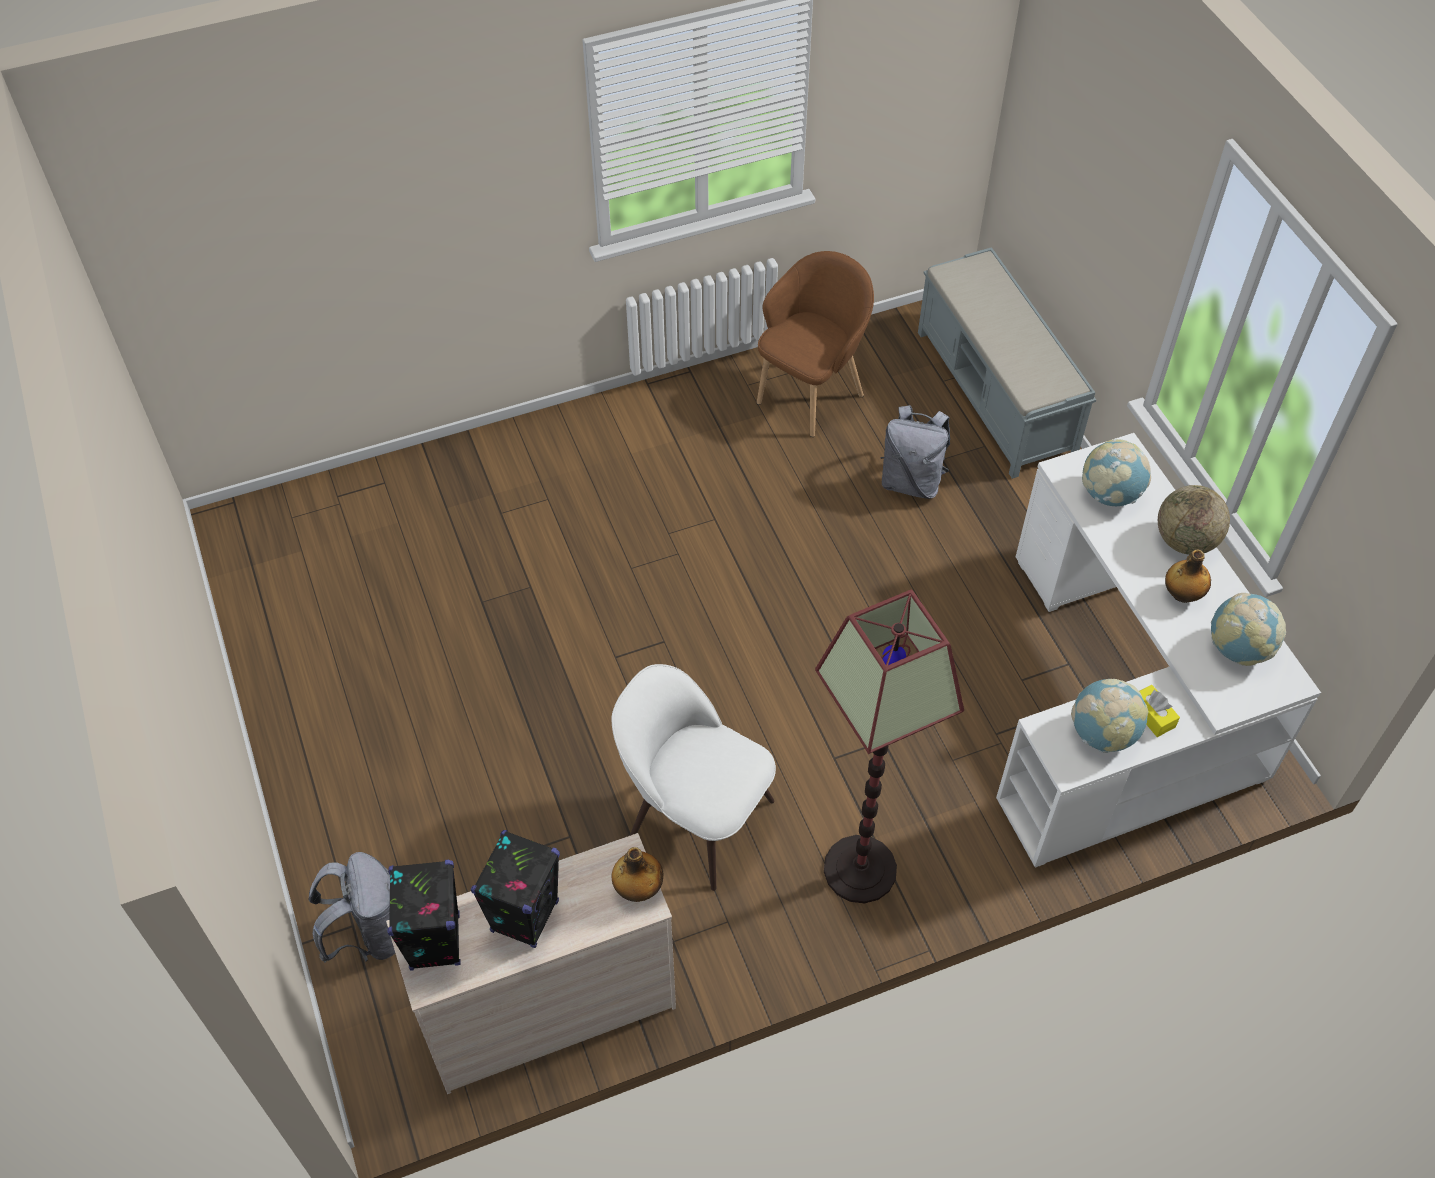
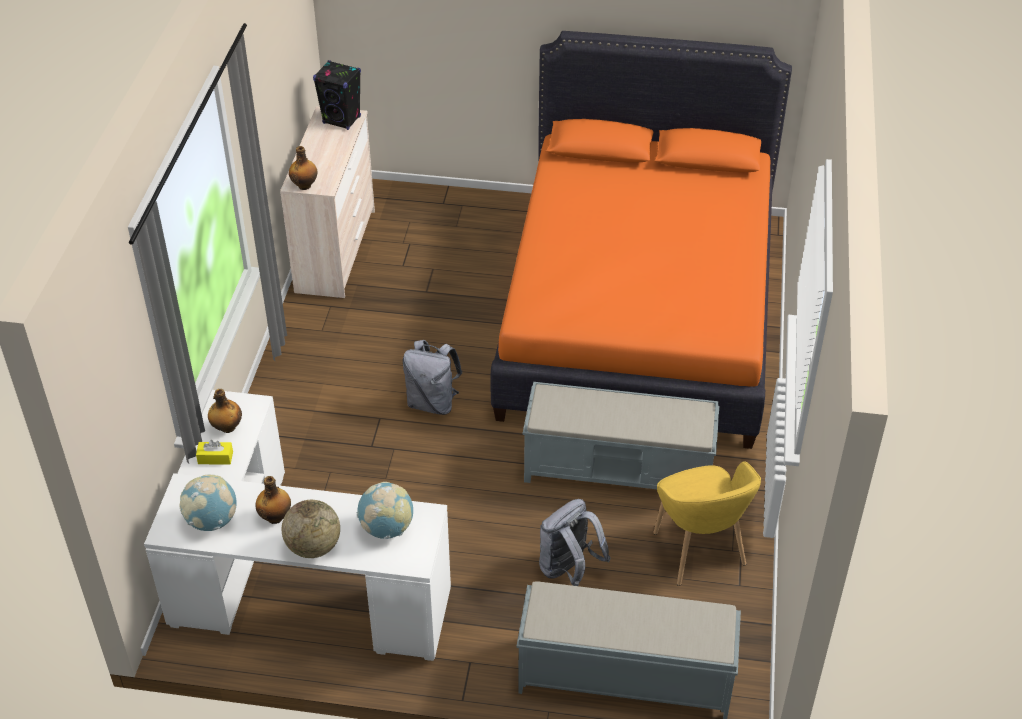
camera: 120 degrees right, 10 degrees down
(369, 933) = (434, 207): grey backpack -> grey backpack (432, 403)
(474, 583) = (637, 313): none -> orange bed
(525, 916) = (327, 148): black speaker -> none
(695, 817) = (394, 343): white chair -> none
(748, 496) = (619, 469): none -> grey bench
(811, 395) = (698, 552): brown armchair -> yellow armchair
(859, 870) = (300, 395): floor lamp -> none
(1102, 734) = (227, 427): globe -> bottle

